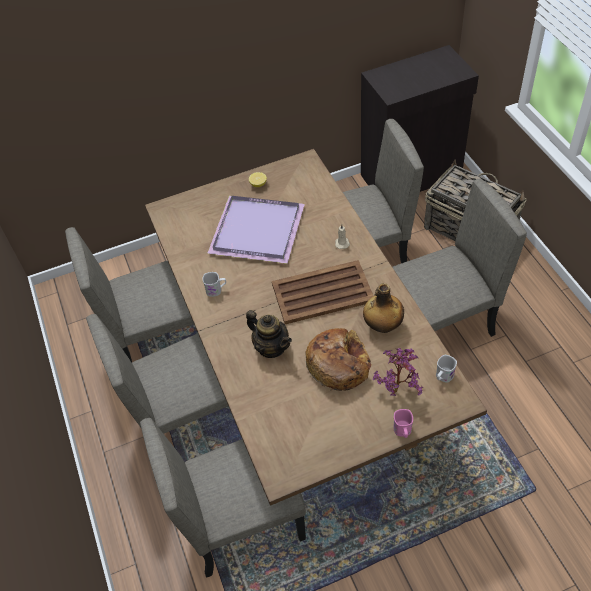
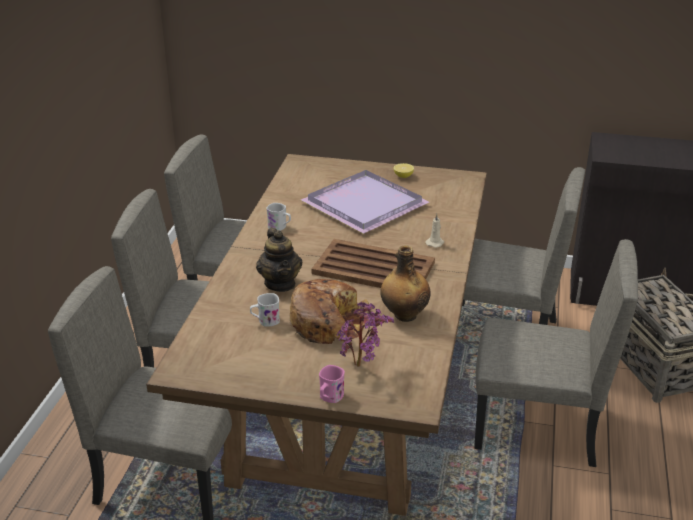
camera: 30 degrees right, 20 degrees down
(443, 377) = (421, 378): white mug -> white mug (265, 321)

